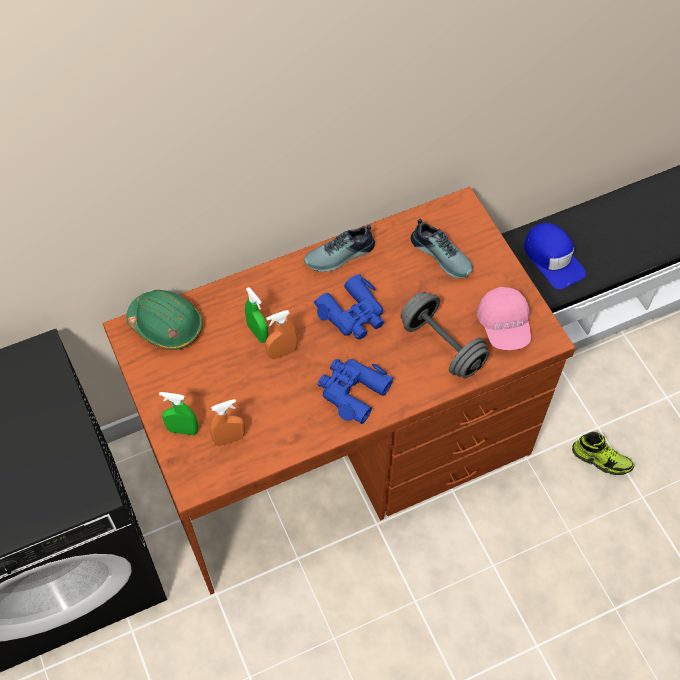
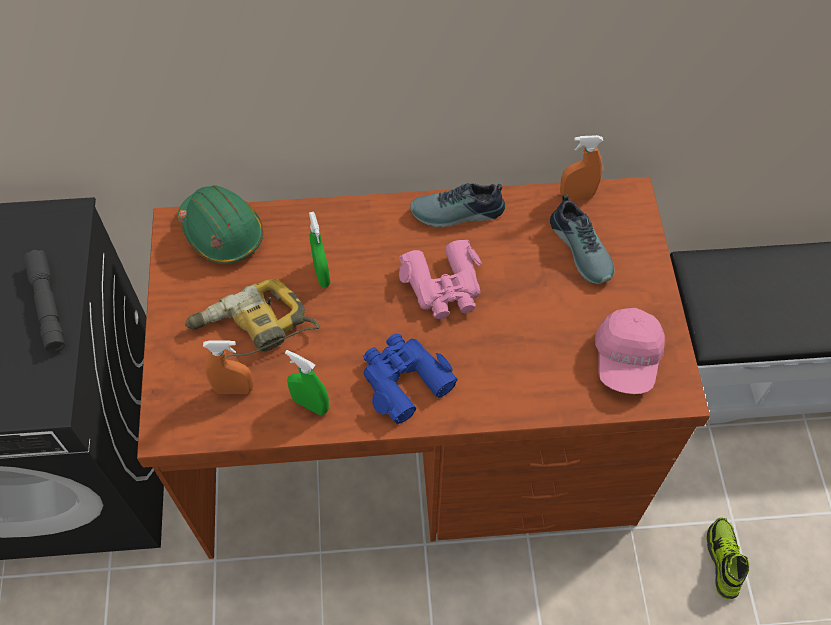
camera: 20 degrees right, 0 degrees up
(60, 423) = (48, 306): none -> grey flashlight
(183, 430) = (185, 360): green spray bottle -> green spray bottle (310, 404)
(224, 391) = (253, 330): none -> power drill
(282, 352) = (340, 306): orange spray bottle -> orange spray bottle (577, 194)
(353, 314) = (444, 286): blue binoculars -> pink binoculars
(442, 346) = (538, 359): grey dumbbell -> none
(552, 259) = (735, 299): blue cap -> none
(601, 459) = (722, 560): shoe -> shoe turned 135 degrees counterclockwise

